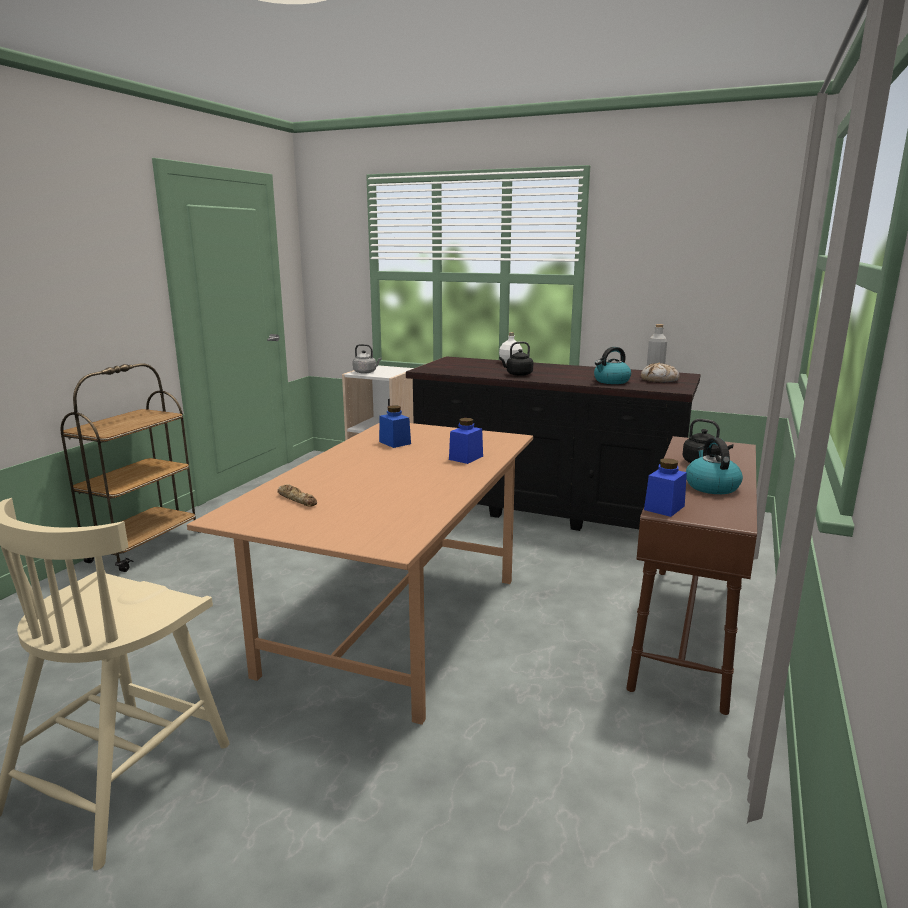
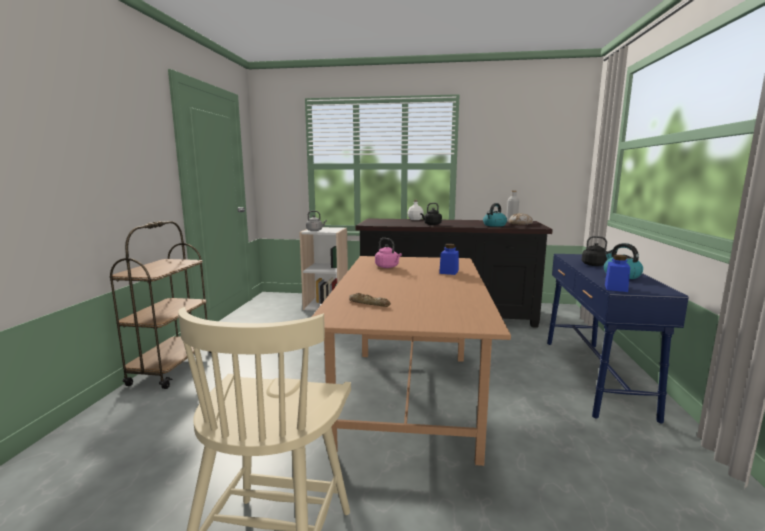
camera: 15 degrees left, 5 degrees down
(395, 443) = (388, 267): blue jar -> pink kettle
(685, 631) = (593, 376): brown console table -> blue console table

